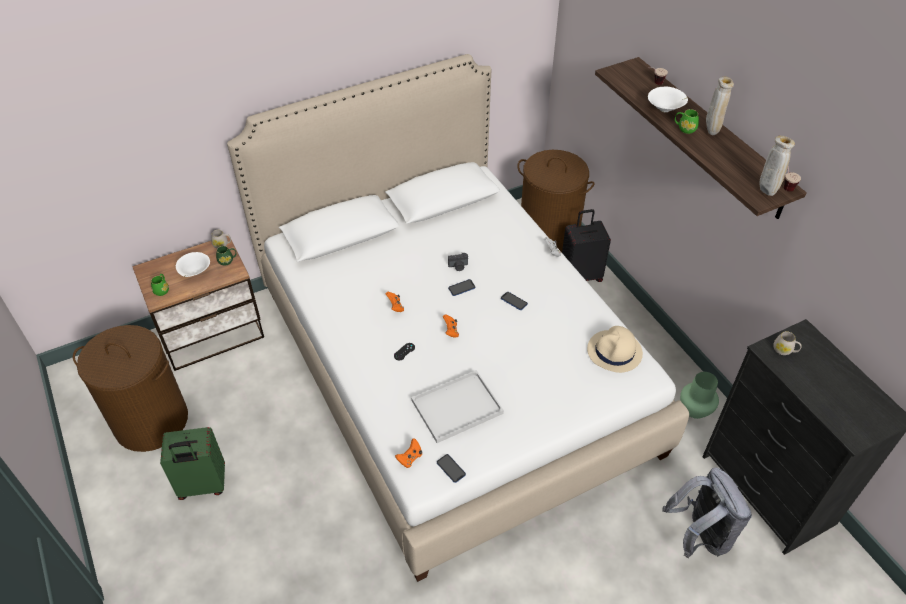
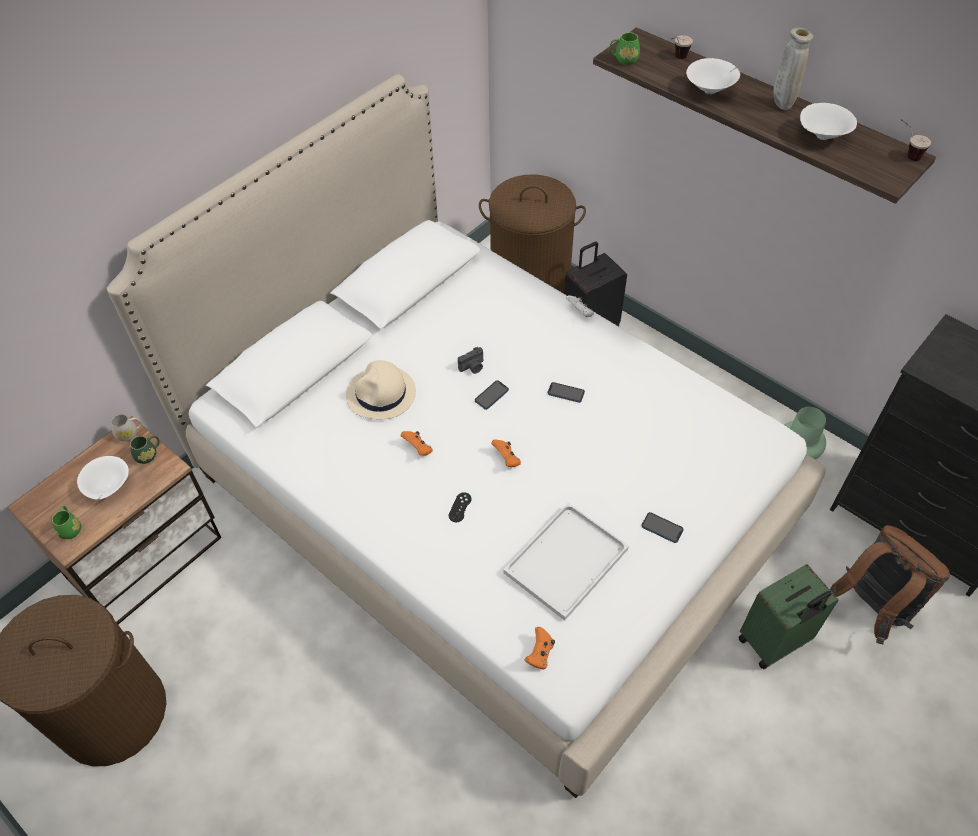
camera: 20 degrees left, 5 degrees up
(202, 486) = (230, 778): green suitcase -> green suitcase (774, 642)
(451, 468) = (598, 649): phone -> phone (662, 528)
(614, 352) = (719, 421): beige hat -> beige hat (381, 394)
(684, 128) = (748, 110): green mug -> green mug (623, 59)
(699, 535) = (870, 608): grey backpack -> brown backpack
(727, 158) = (821, 136): none -> white bowl
(766, 192) = (891, 169): beige vase -> none
(784, 350) = (944, 361): white mug -> none

